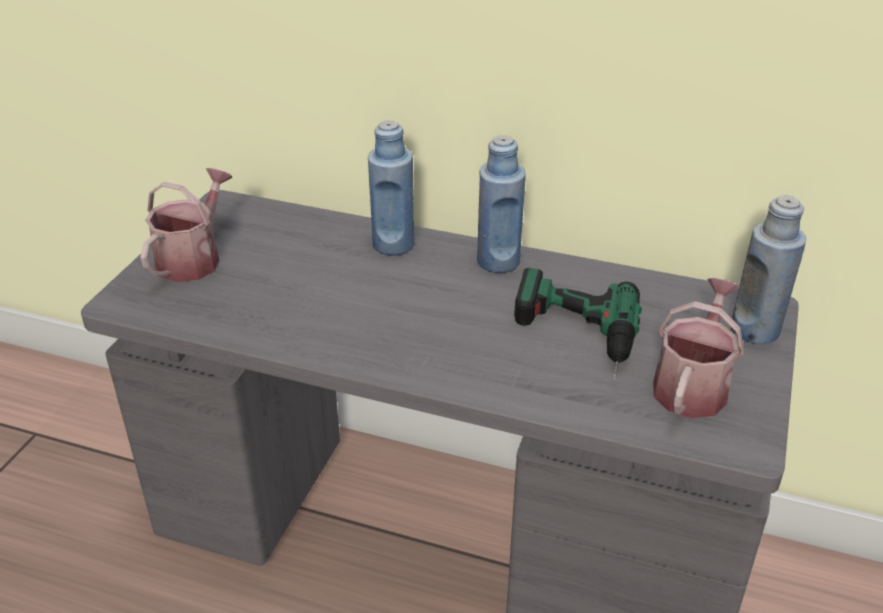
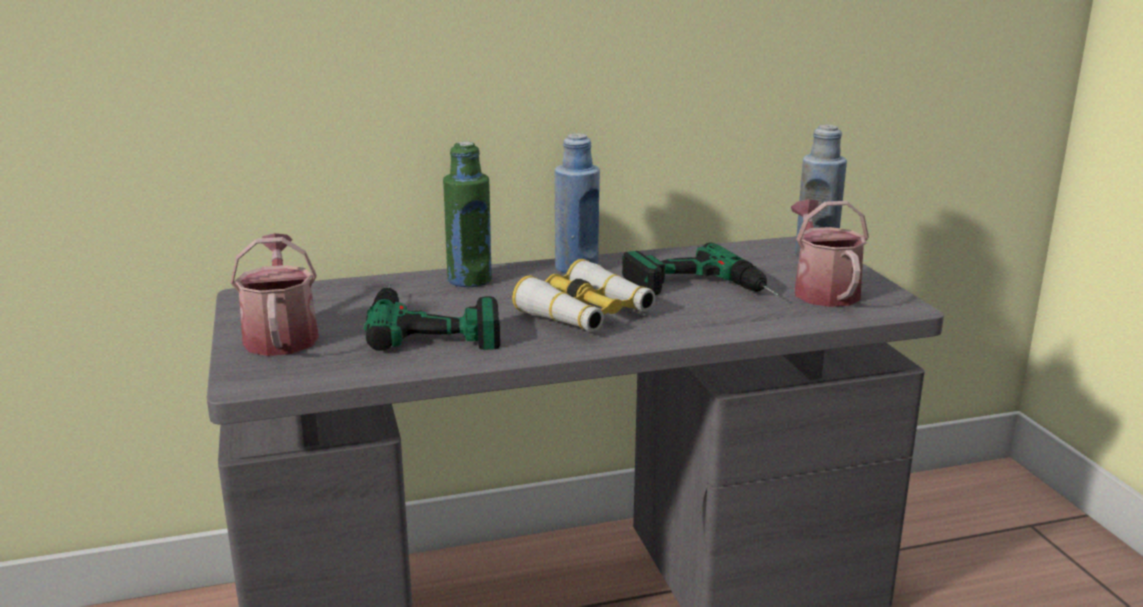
camera: 35 degrees left, 15 degrees down
(308, 287) = (433, 322): none -> power drill
(393, 245) = (469, 280): blue bottle -> green bottle
(434, 326) = (586, 314): none -> binoculars

